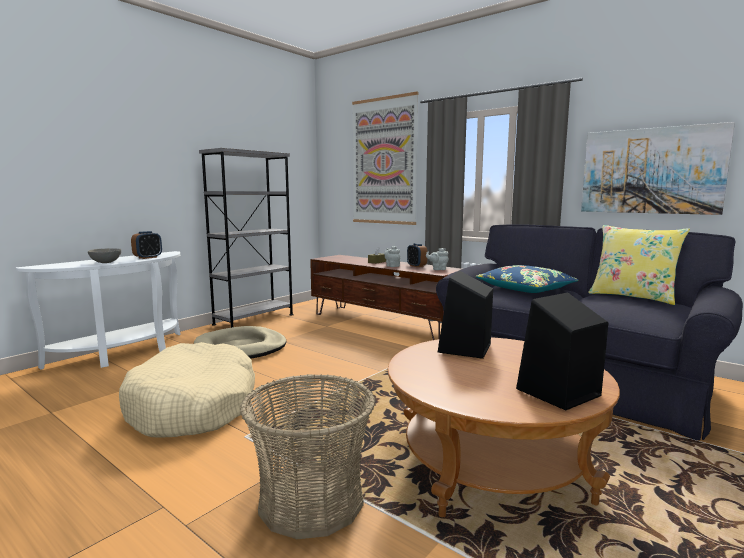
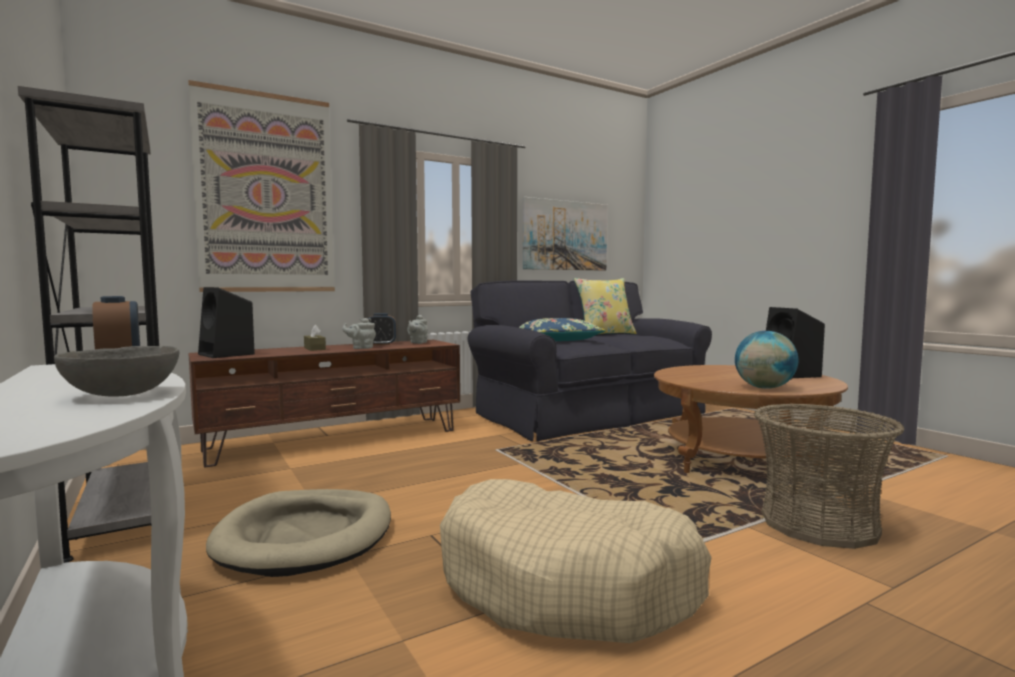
camera: 70 degrees left, 5 degrees down
(425, 375) = (764, 388): none -> globe
(464, 349) = (692, 376): black speaker -> black speaker (227, 354)

